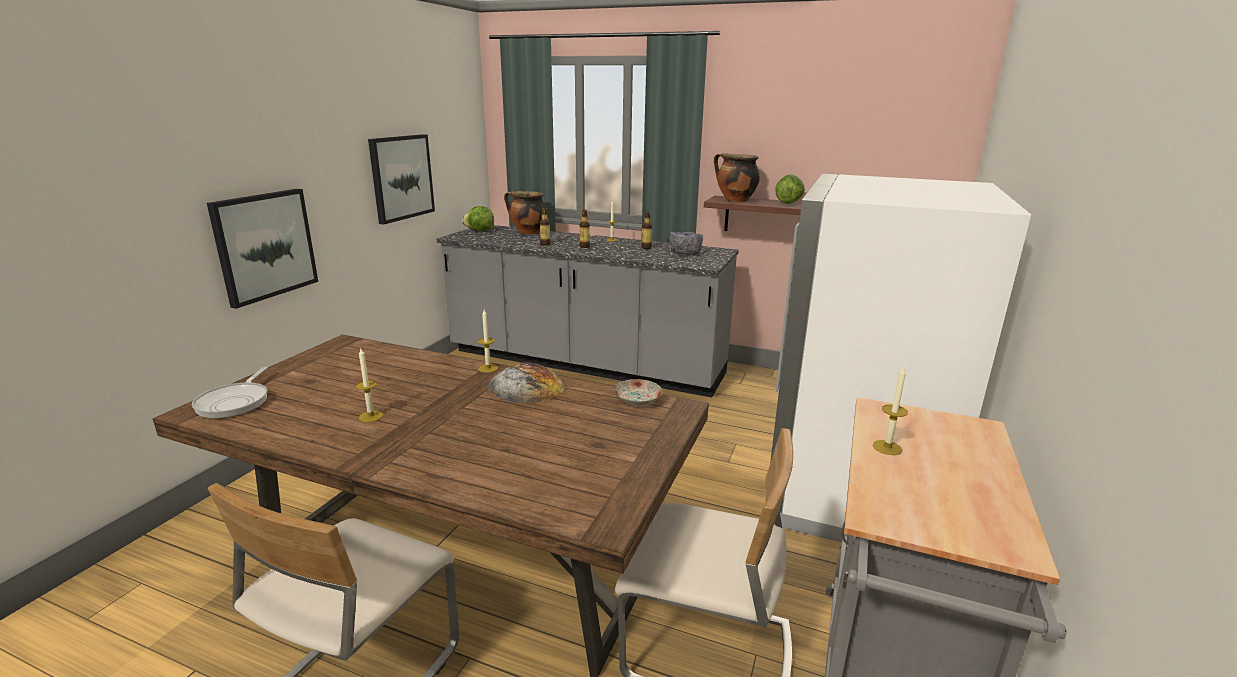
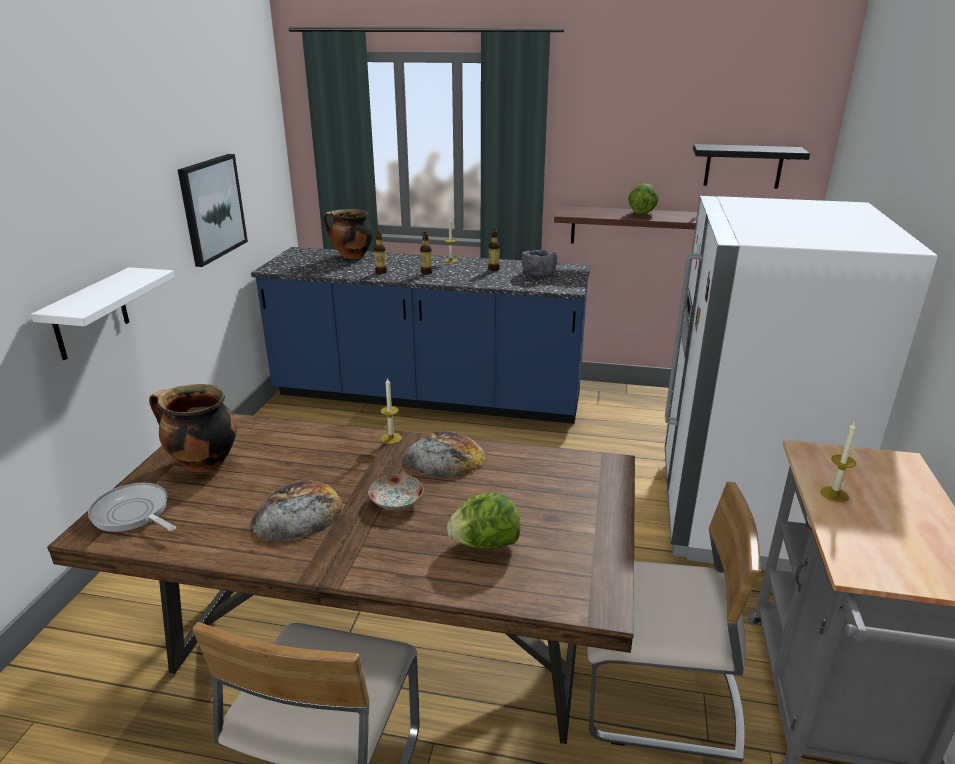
camera: 10 degrees left, 5 degrees up
(235, 402) = (133, 514): frying pan -> frying pan turned 135 degrees clockwise
(265, 245) = (90, 314): picture -> white shelf
(371, 416) = (298, 513): candle -> bread
(479, 230) = (295, 257): lettuce -> lettuce (484, 544)
(585, 364) = (428, 397): grey counter -> blue counter
(636, 401) = (564, 461): plate -> plate (395, 501)
(735, 200) = (585, 213): cooking pot -> cooking pot (202, 463)
(889, 161) = (743, 166): none -> black shelf

